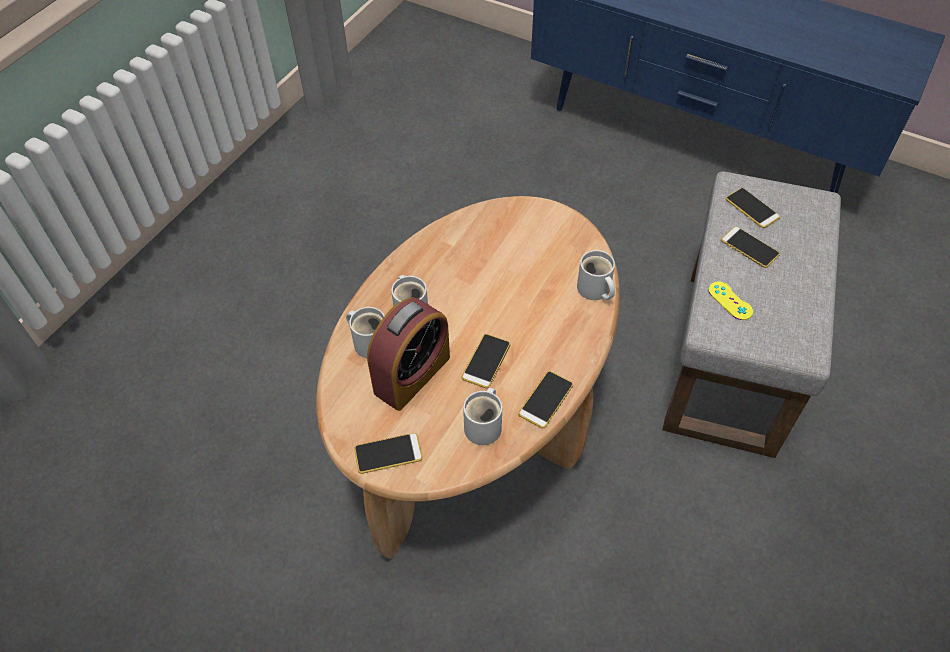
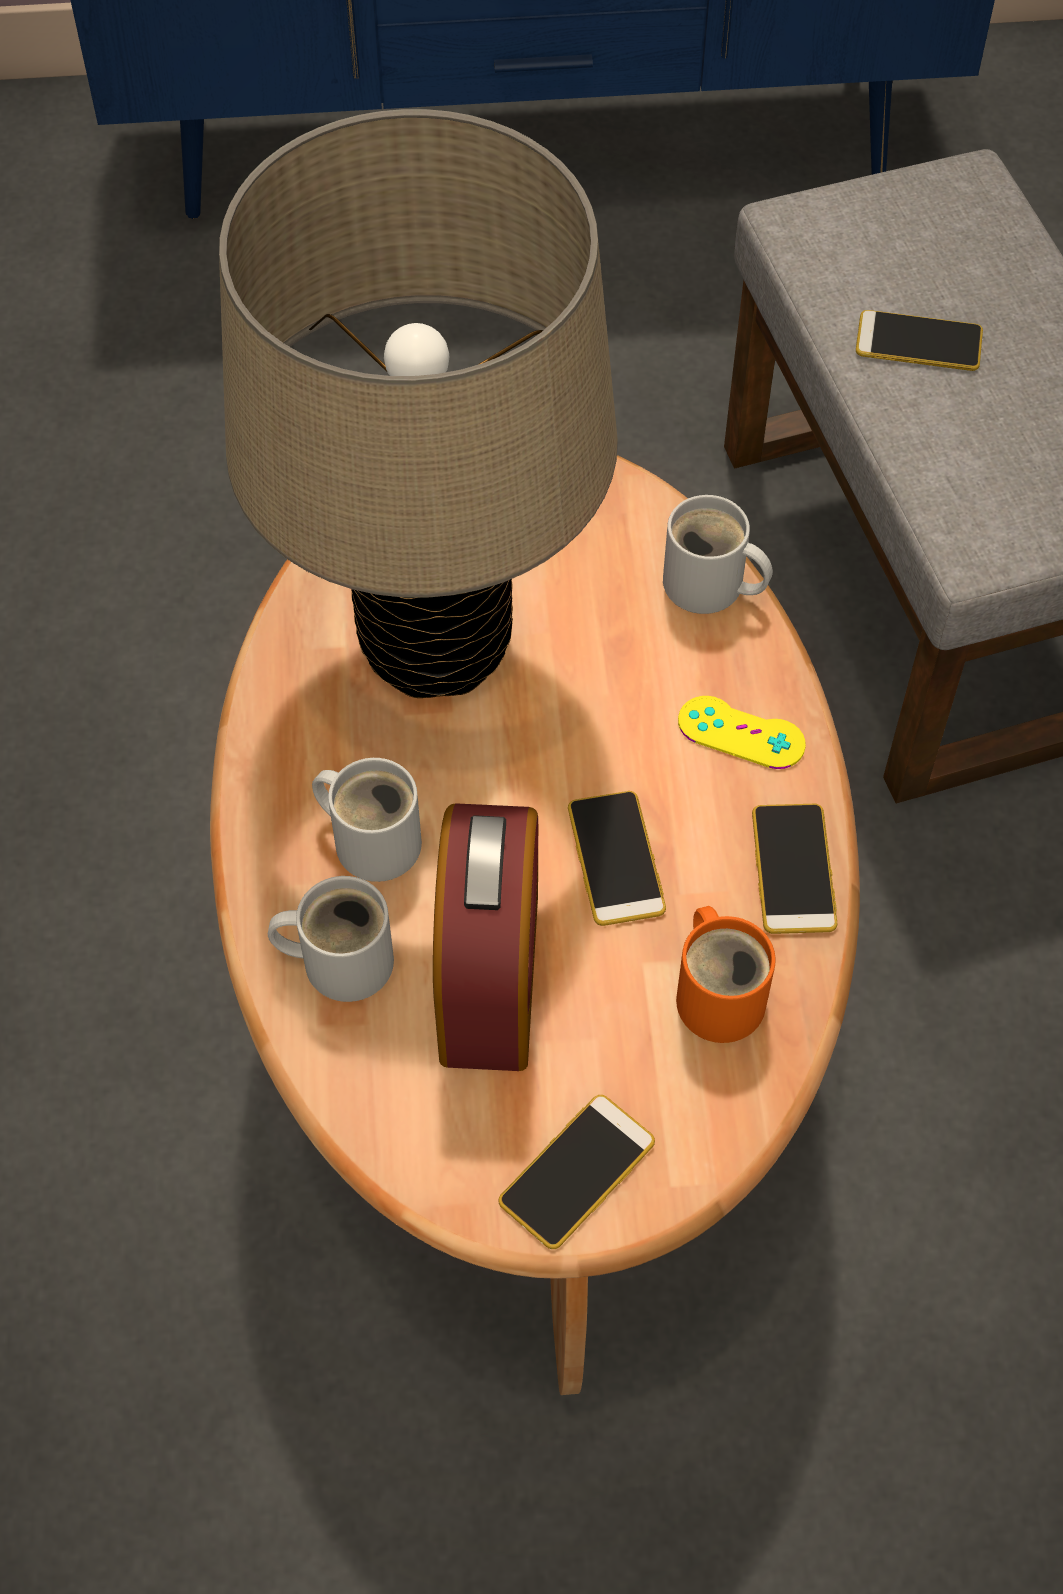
camera: 35 degrees left, 5 degrees up
(483, 259) = (435, 643): none -> beige table lamp
(485, 425) = (721, 993): white mug -> orange mug
(730, 301) = (964, 471): yellow game controller -> yellow game controller (741, 733)
(752, 208) = (863, 257): phone -> none

